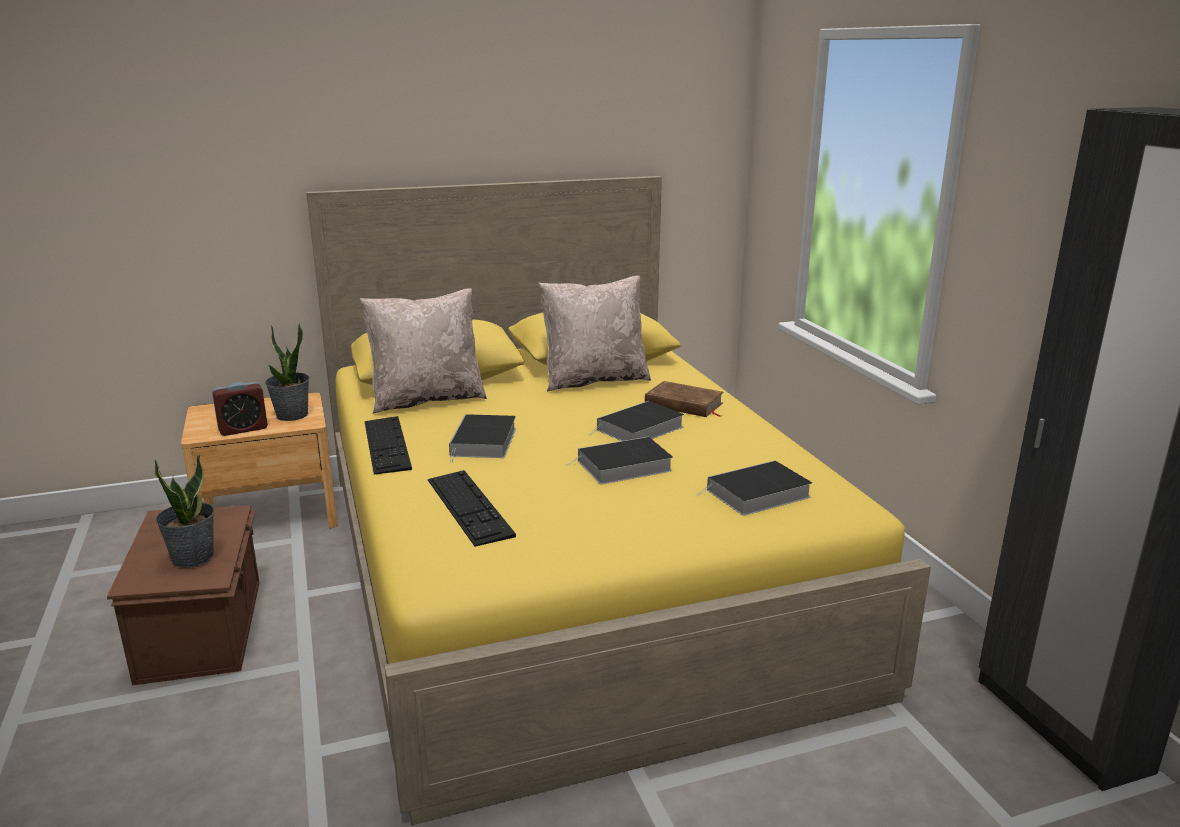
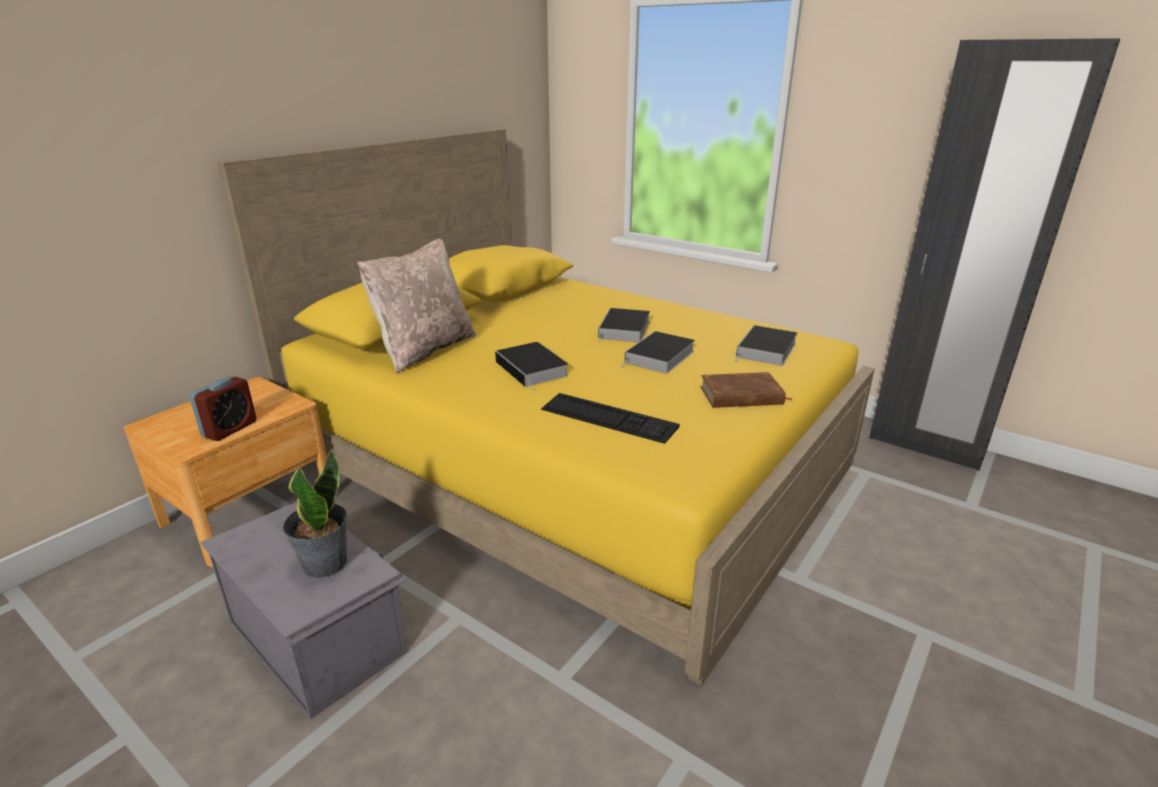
camera: 35 degrees left, 5 degrees up
(204, 628) = (319, 634): brown storage box -> grey storage box
(292, 415) = (264, 403): potted plant -> none
(386, 444) = (455, 393): keyboard -> none
(594, 380) = (532, 304): beige pillow -> none
(684, 404) = (623, 307): brown book -> brown book (741, 396)

